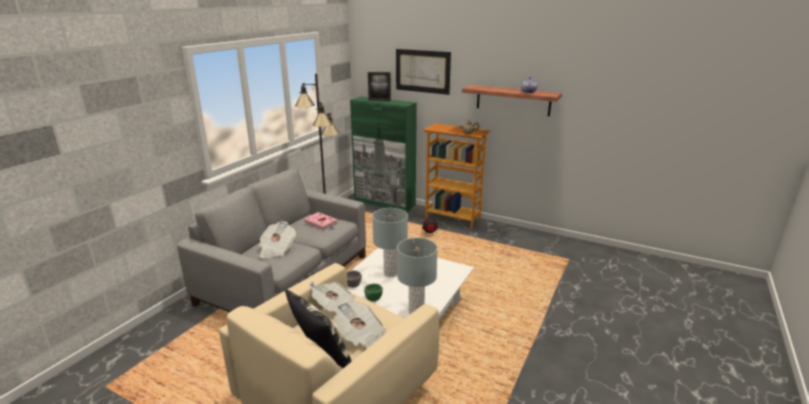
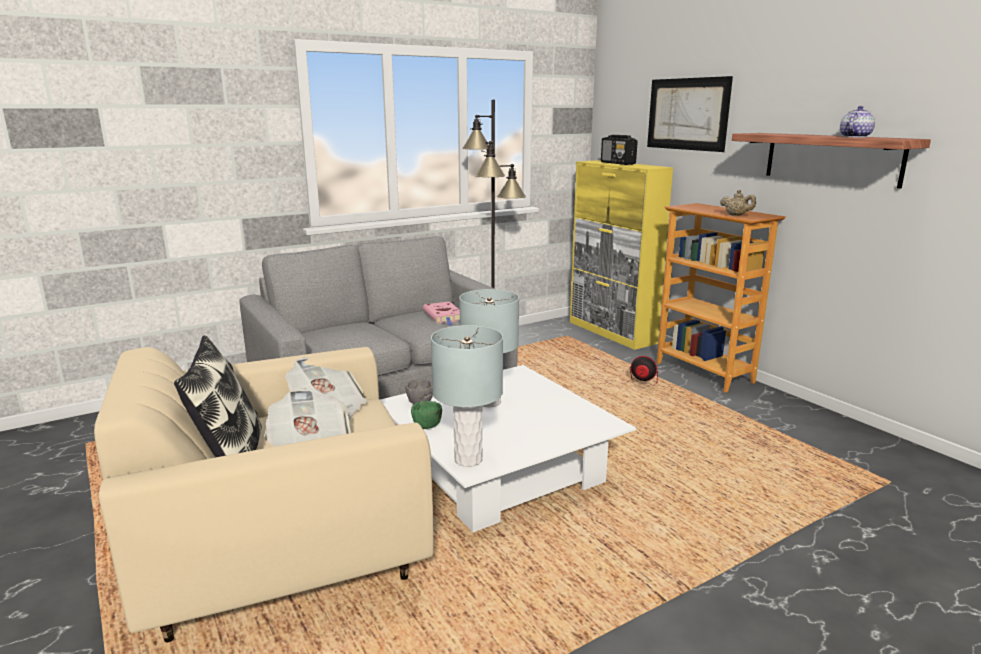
camera: 30 degrees right, 5 degrees down
(276, 249) = (350, 331): newspaper -> none
(379, 100) = (618, 163): picture frame -> radio
(385, 203) = (612, 332): green cabinet -> yellow cabinet

